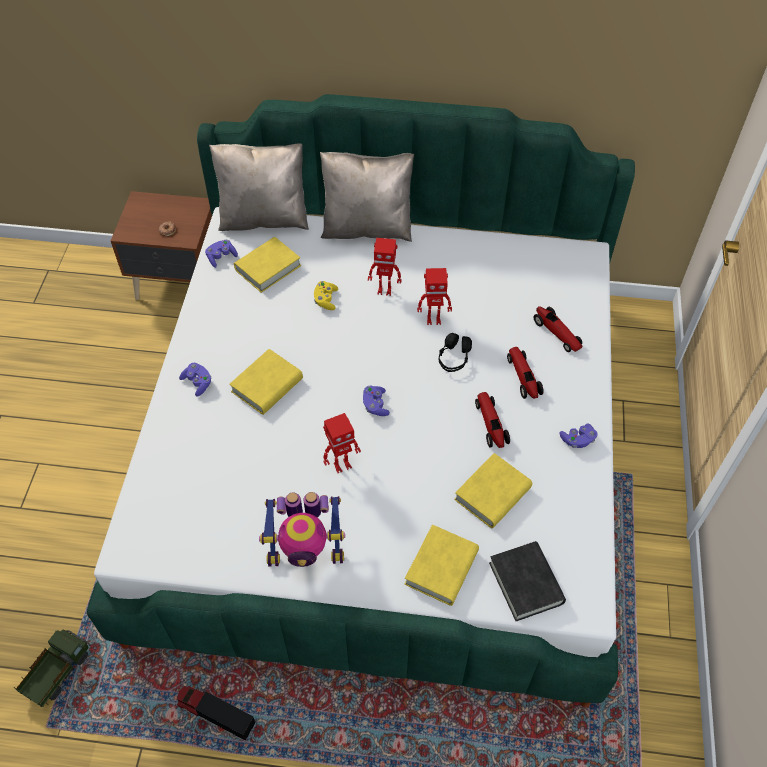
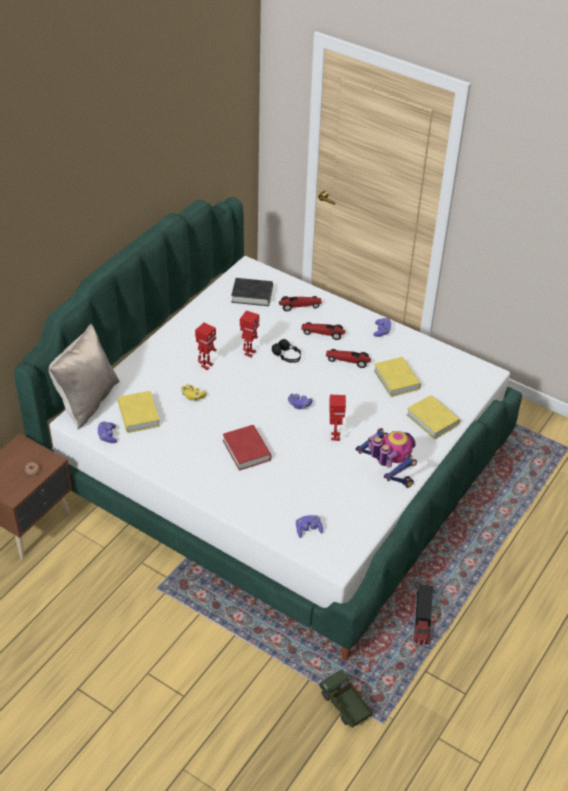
camera: 65 degrees left, 10 degrees down
(198, 383) = (219, 485): purple game controller -> purple game controller (308, 529)
(215, 714) = (422, 622): toy truck -> toy truck turned 45 degrees counterclockwise
(267, 385) = (246, 450): yellow book -> red book
(306, 550) = (387, 474): toy robot -> toy robot turned 60 degrees counterclockwise
(367, 228) = (142, 352): beige pillow -> none
(526, 583) = (461, 390): black book -> black book (252, 295)

